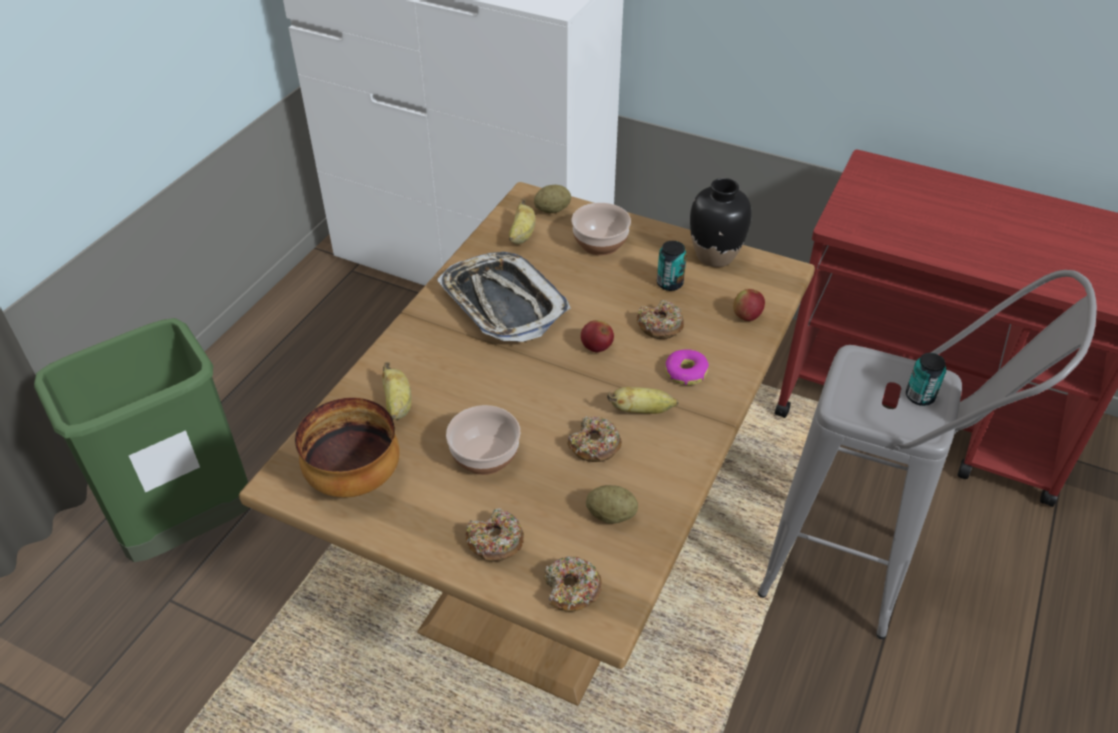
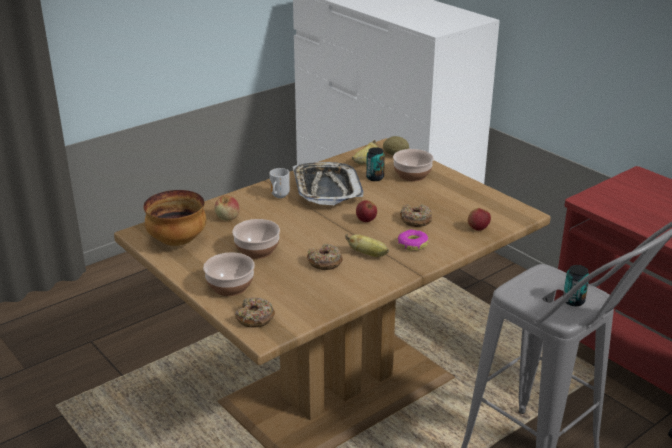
camera: 25 degrees right, 15 degrees down
(189, 526) = (125, 309): green trash can -> none
(398, 405) = (227, 217): banana -> apple
(444, 339) = (278, 196): none -> mug
(495, 542) = (230, 286): donut -> bowl
(611, 515) = (307, 294): potato -> none
(669, 283) = (440, 202): can -> can (375, 178)
(715, 256) = (483, 196): black vase -> none

